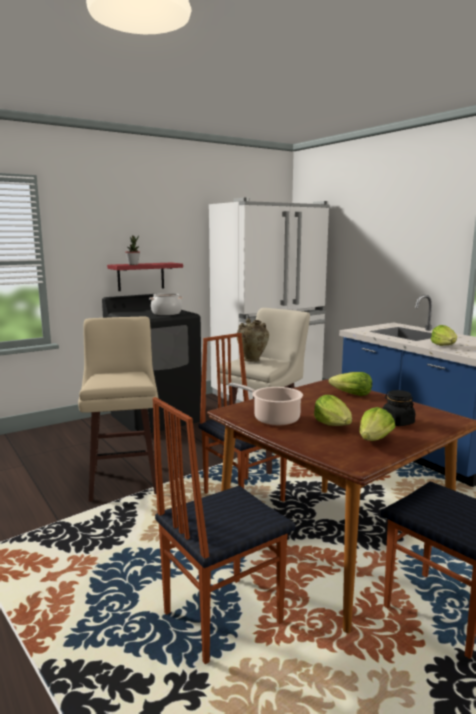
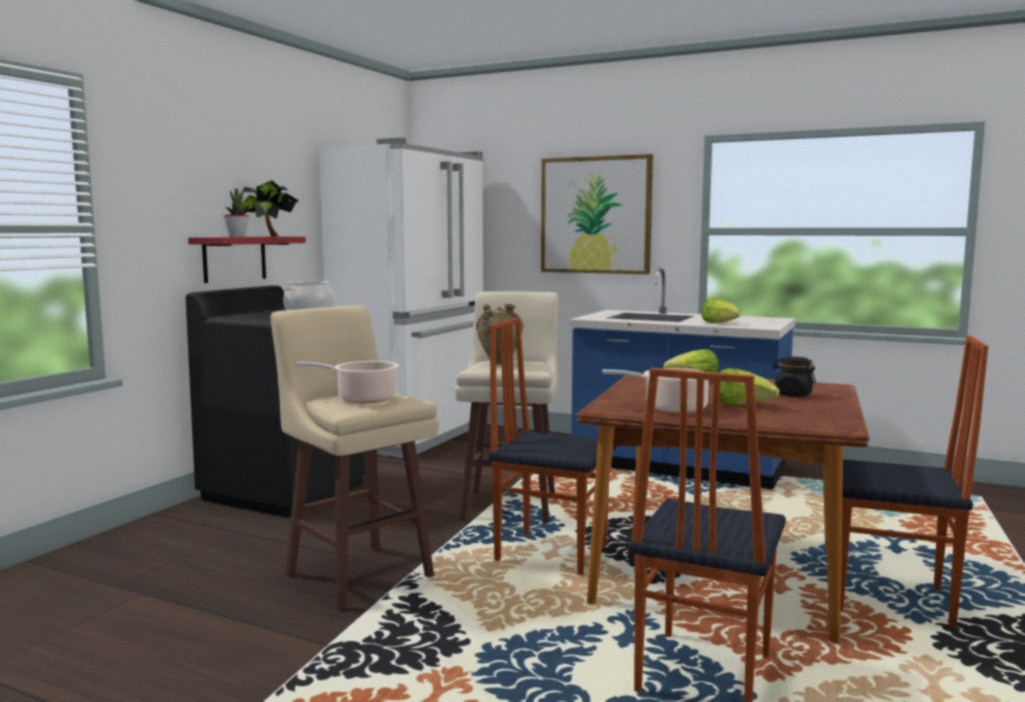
camera: 30 degrees left, 5 degrees down
(116, 378) = (362, 399): none -> cooking pot
(159, 263) = (268, 236): none -> potted plant
(374, 440) = (809, 410): lettuce -> none
(397, 249) = (595, 215): none -> picture

